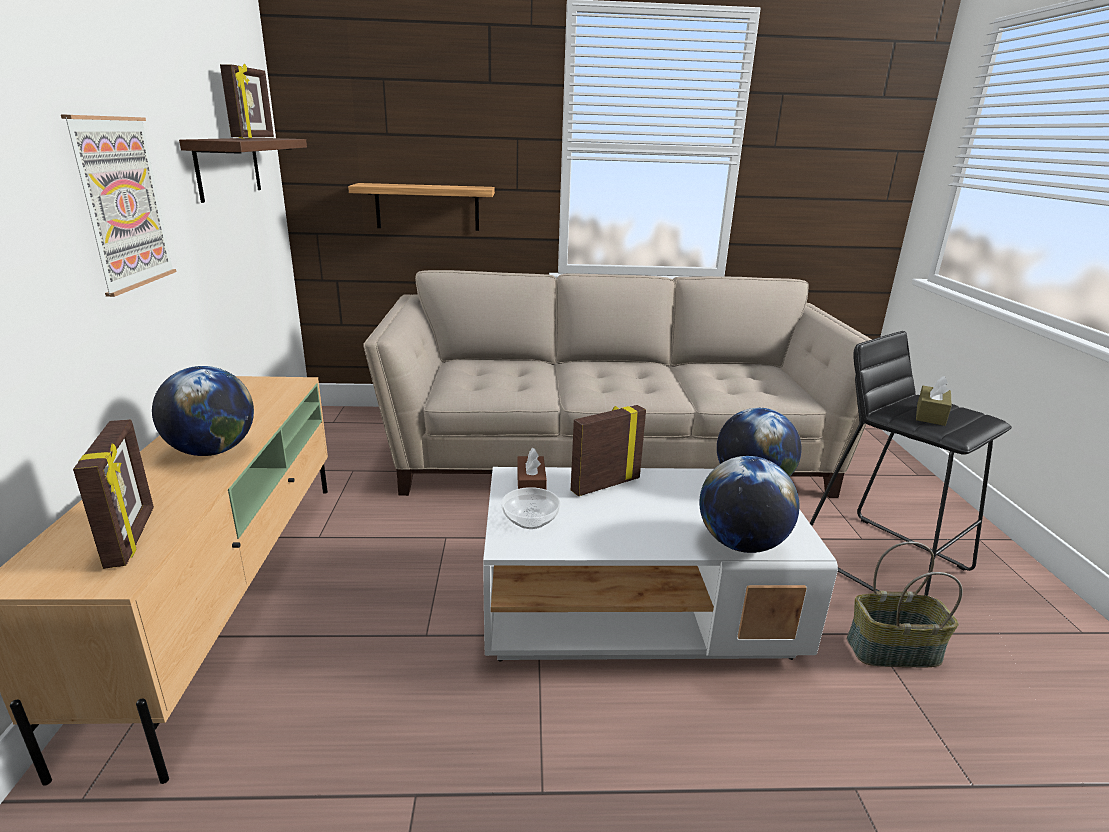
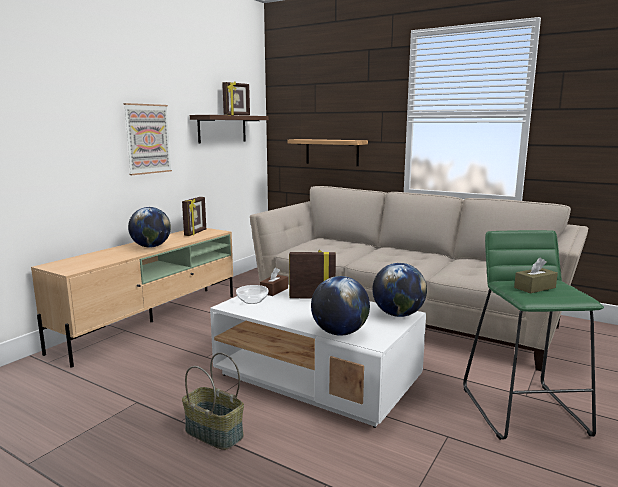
camera: 35 degrees right, 10 degrees down
(132, 537) = (90, 263): picture frame -> picture frame (196, 233)
(883, 560) = (524, 410): black stool -> green stool
(893, 651) = (450, 449): basket -> basket (213, 433)

